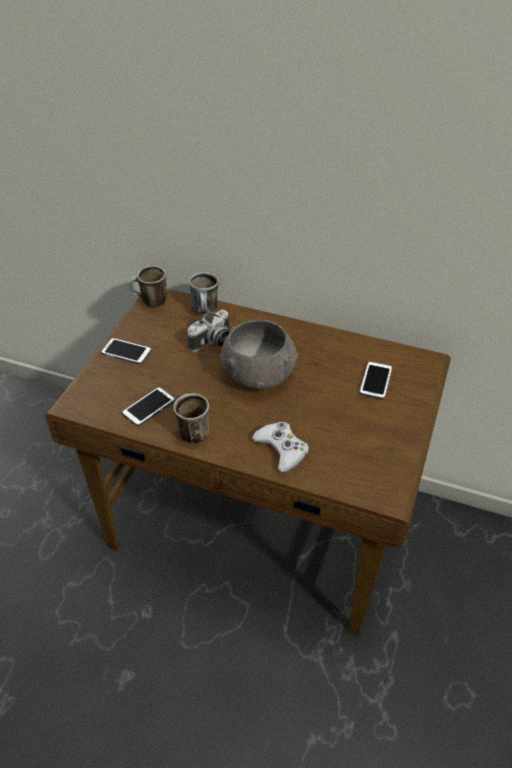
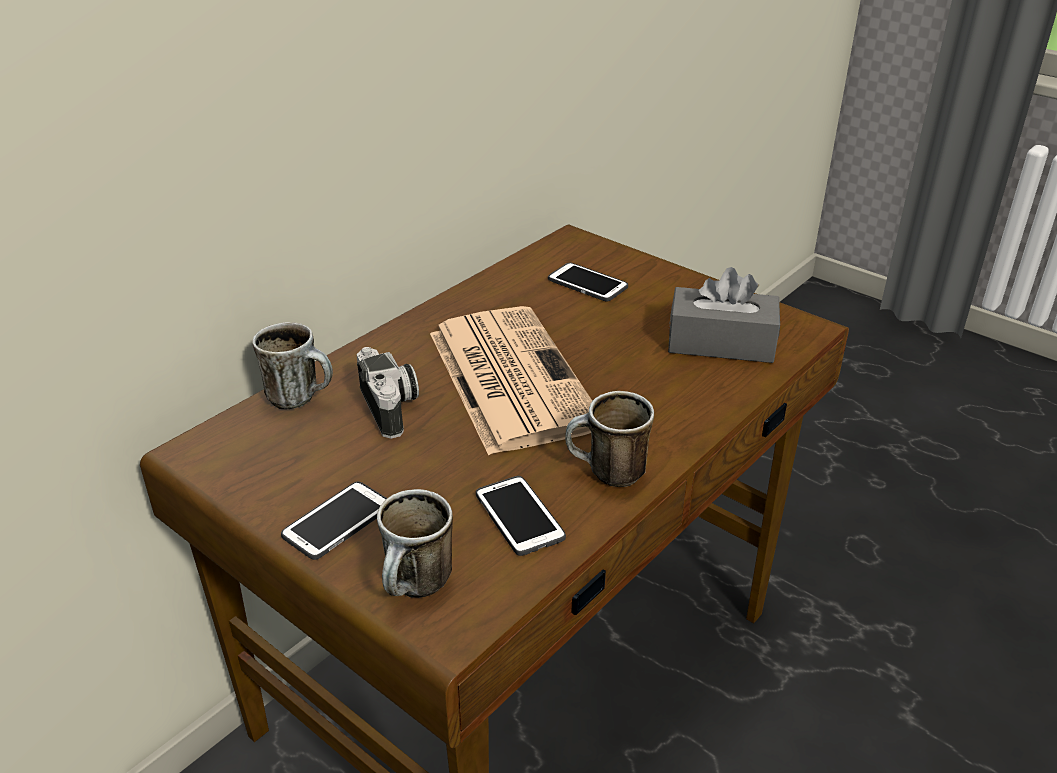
camera: 70 degrees left, 10 degrees down
(150, 303) = (208, 462): mug -> mug (417, 589)
(258, 374) = (509, 377): grey bowl -> newspaper
(282, 449) = (688, 391): white game controller -> none
(343, 455) = (721, 343): none -> grey tissue box

